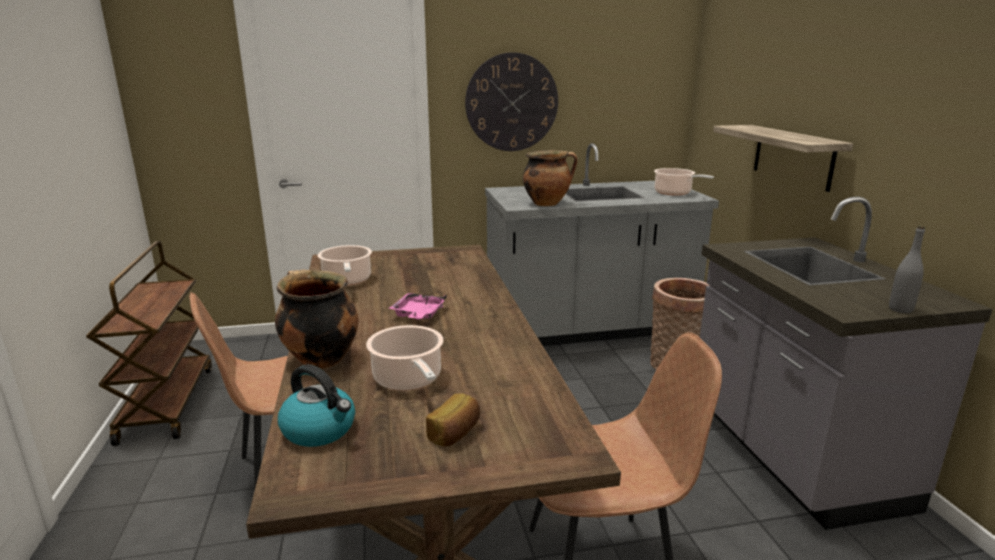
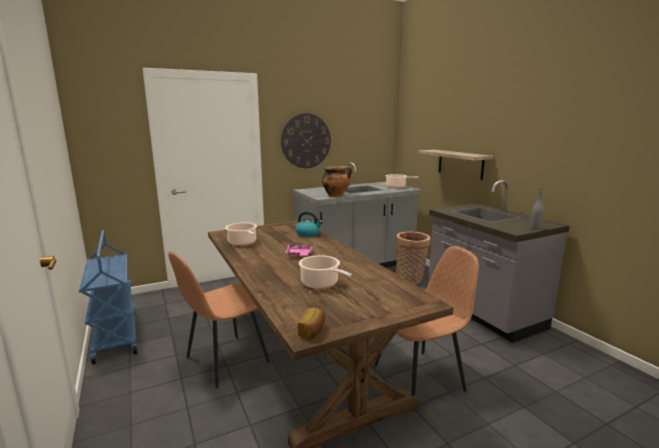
camera: 15 degrees left, 5 degrees down
(167, 403) = (115, 335): brown cart -> blue cart
(320, 359) = (263, 280): cooking pot -> none
(320, 430) = (294, 310): kettle -> kettle (308, 234)
(455, 433) = (365, 302): bread -> bread (312, 331)

